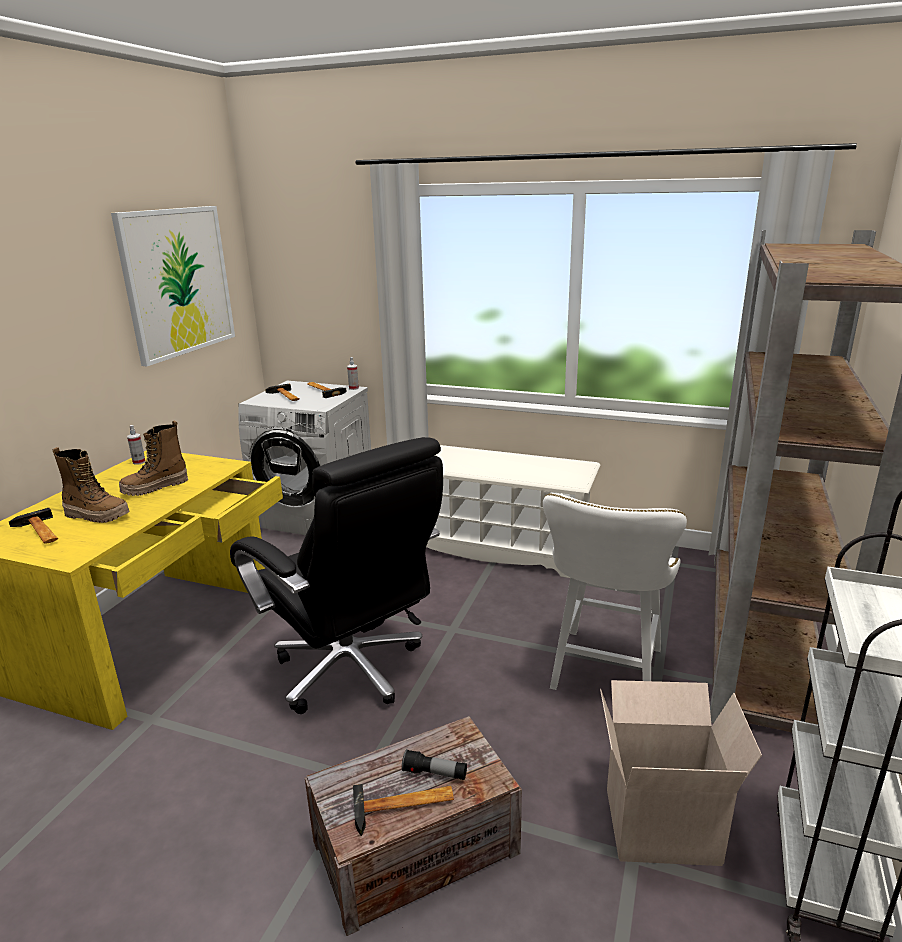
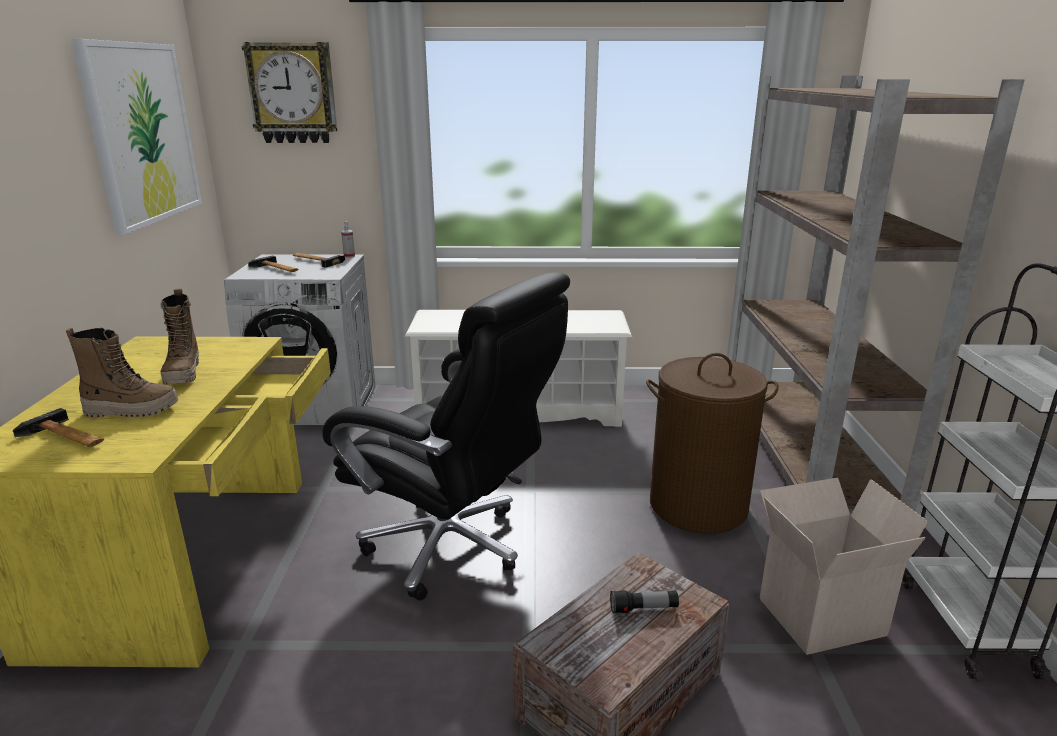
camera: 20 degrees left, 0 degrees up
(139, 462) = (134, 351): spray bottle -> none
(155, 488) = (184, 374): boot -> boot turned 45 degrees counterclockwise
(315, 243) = (293, 93): none -> wall clock
(404, 807) = (637, 645): hammer -> none
(604, 678) = (697, 506): white stool -> brown laundry basket

